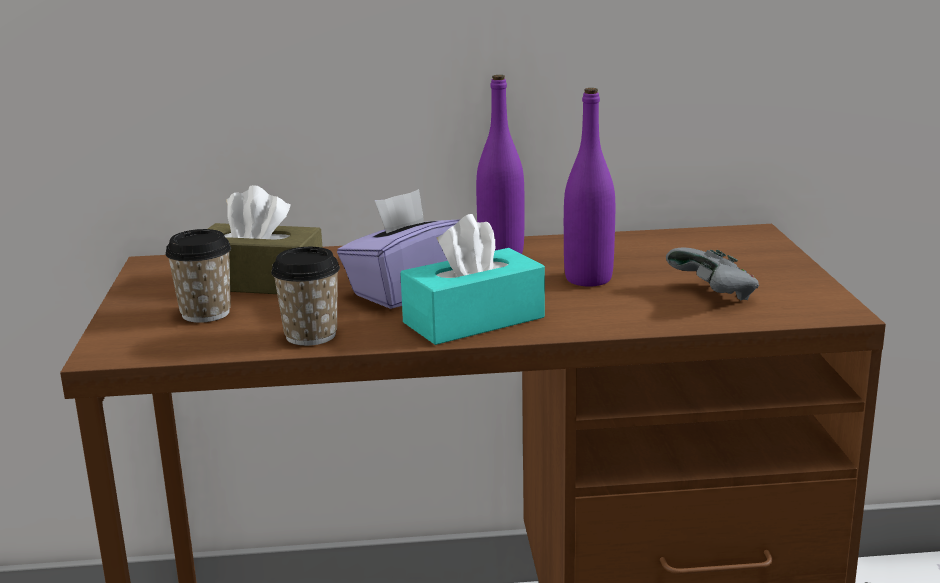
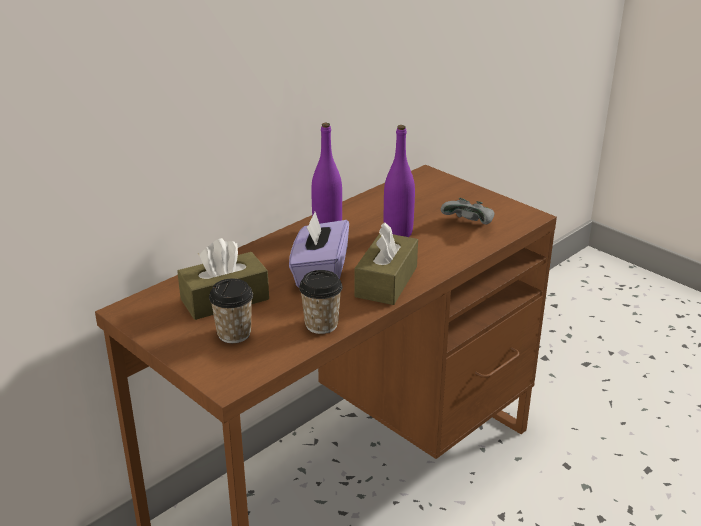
camera: 40 degrees left, 10 degrees up
(474, 320) = (386, 281): turquoise tissue box -> brown tissue box

